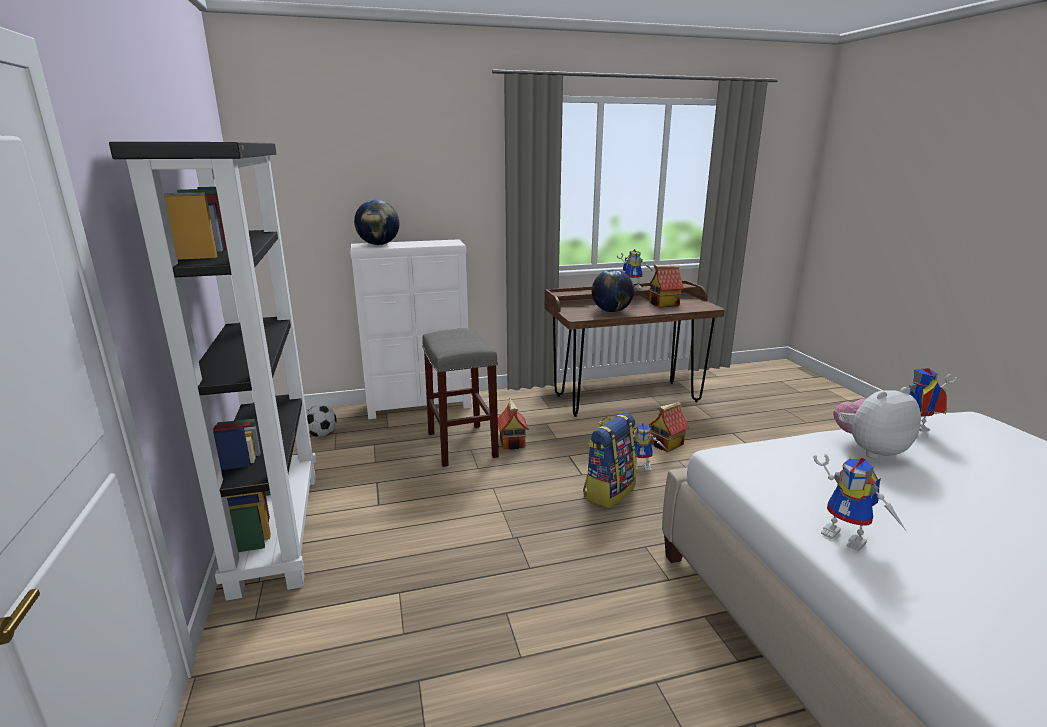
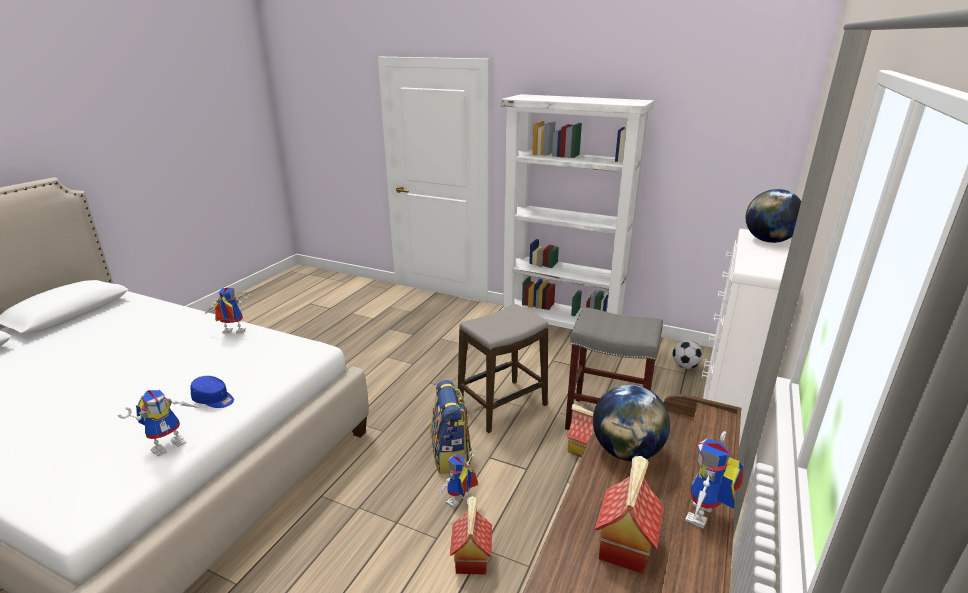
camera: 130 degrees right, 5 degrees up
(276, 529) = (562, 329): black bookcase -> white bookcase
(506, 498) = (502, 405): none -> stool
(869, 450) = (214, 399): plush toy -> blue cap

